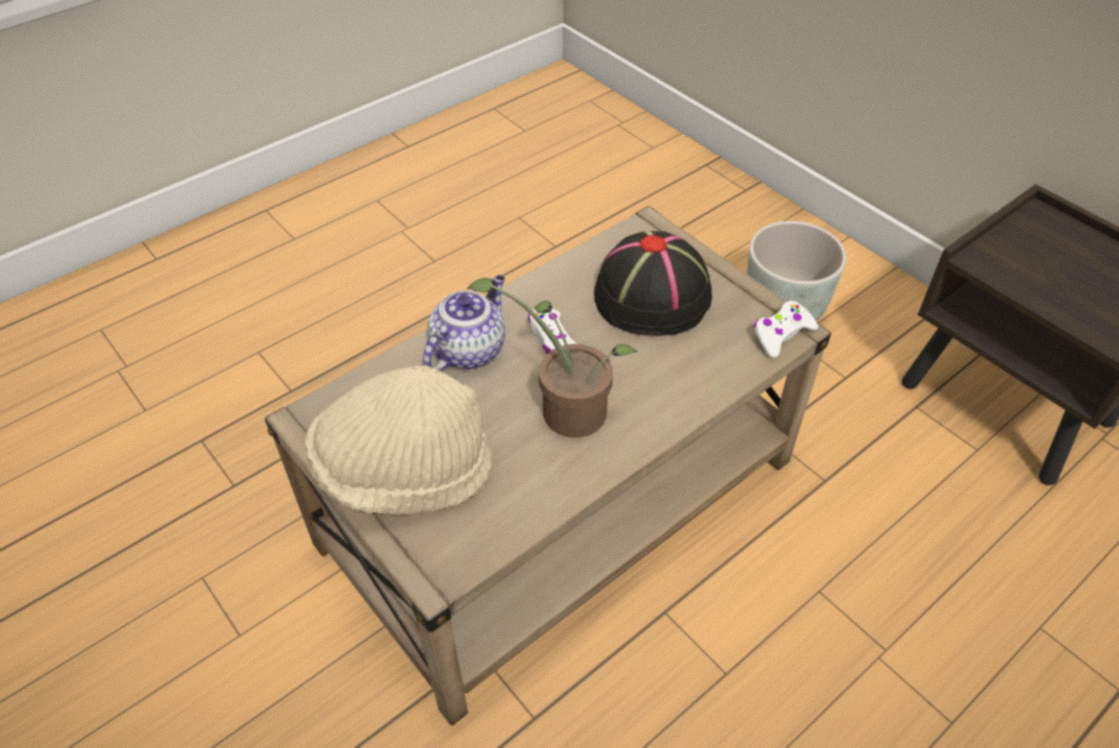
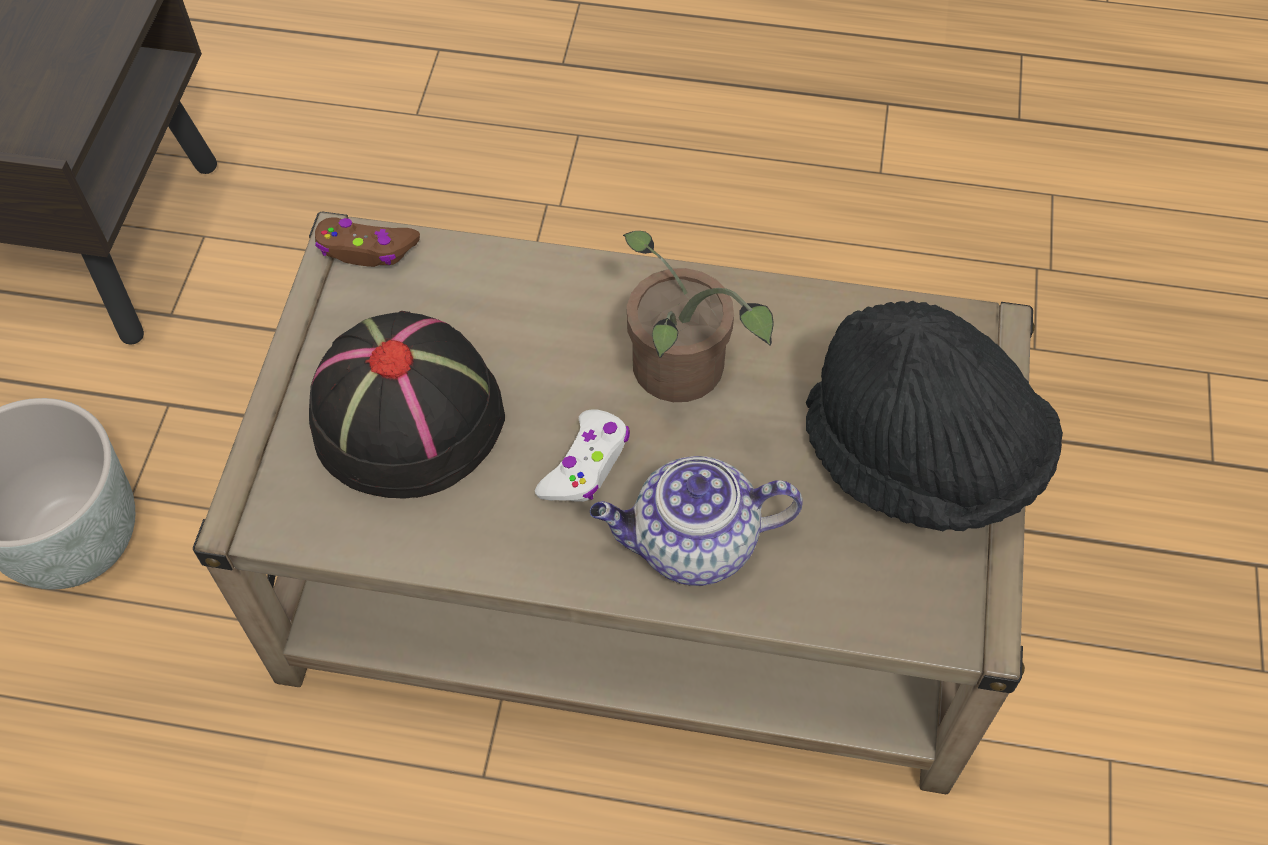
camera: 130 degrees left, 10 degrees up
(404, 472) = (921, 457): beige hat -> black hat
(781, 334) = (366, 249): white game controller -> brown game controller

